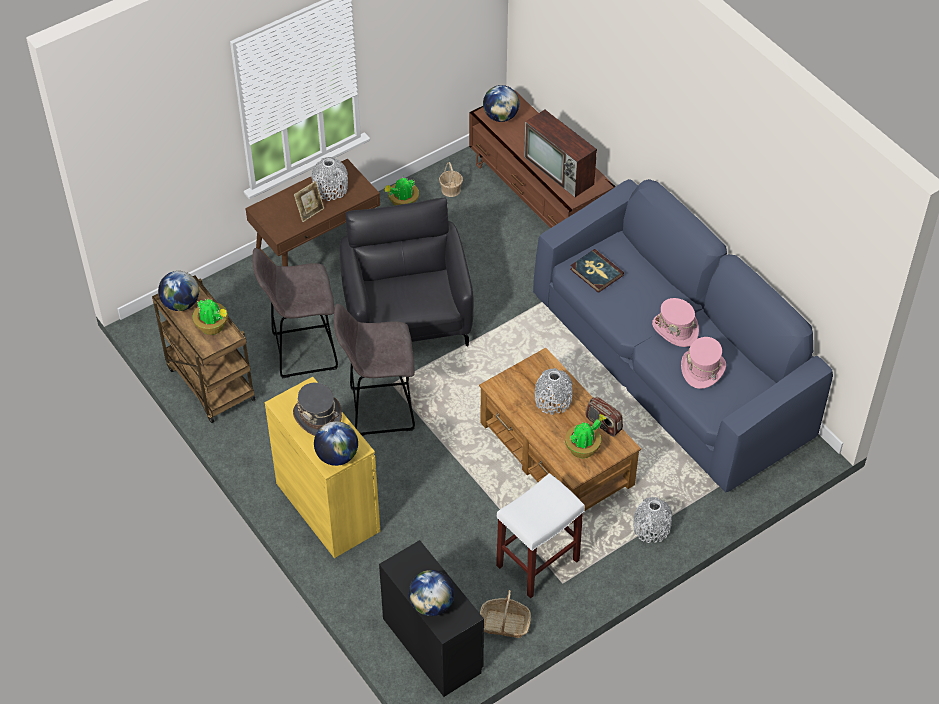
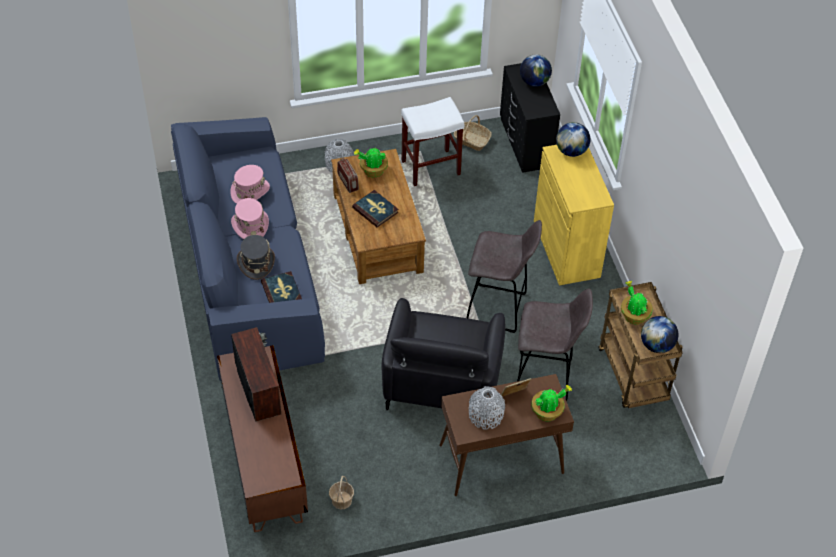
camera: 160 degrees left, 0 degrees up
(318, 417) = (576, 181): grey hat -> grey hat (256, 263)
(402, 203) = (395, 500): potted plant -> potted plant (548, 412)
(500, 116) = (277, 469): globe -> none
(553, 400) = (375, 210): grey vase -> book

